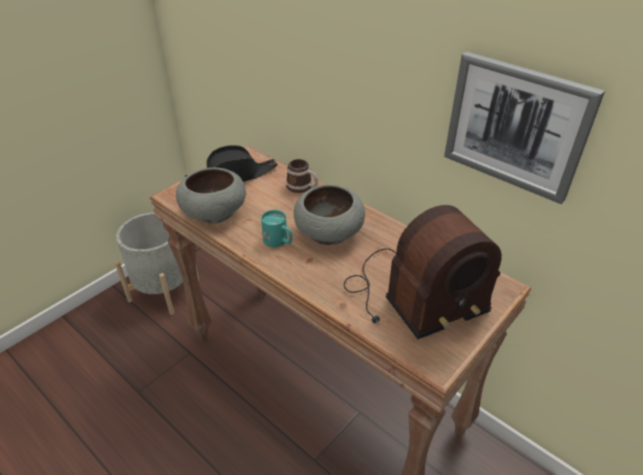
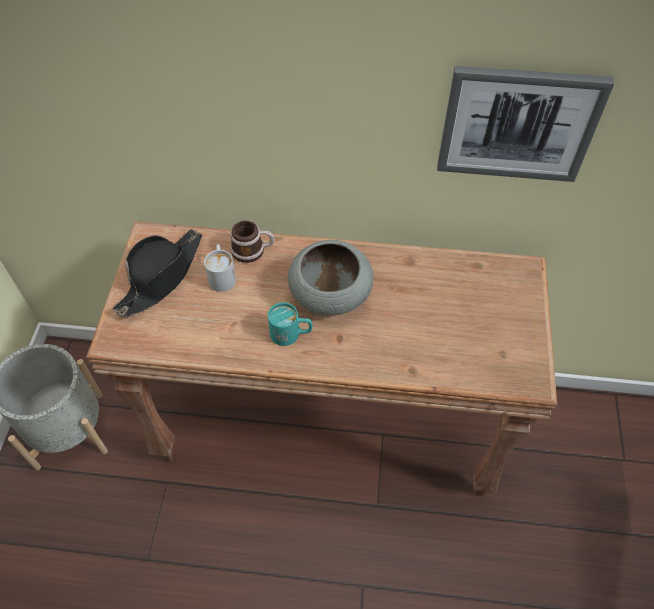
camera: 35 degrees left, 15 degrees up
(214, 212) = (186, 336): grey bowl -> none
(269, 191) = (222, 275): none -> white mug
(412, 296) = (462, 324): radio -> none

